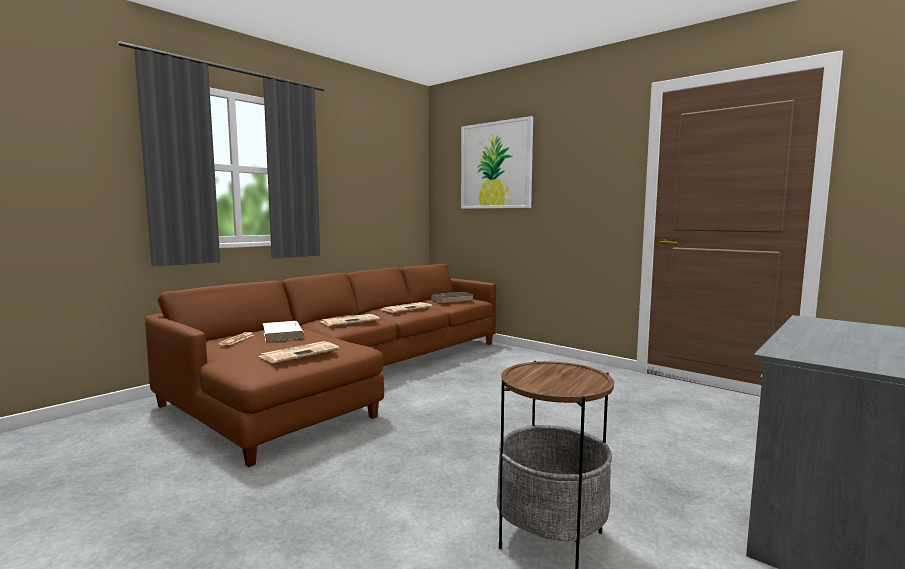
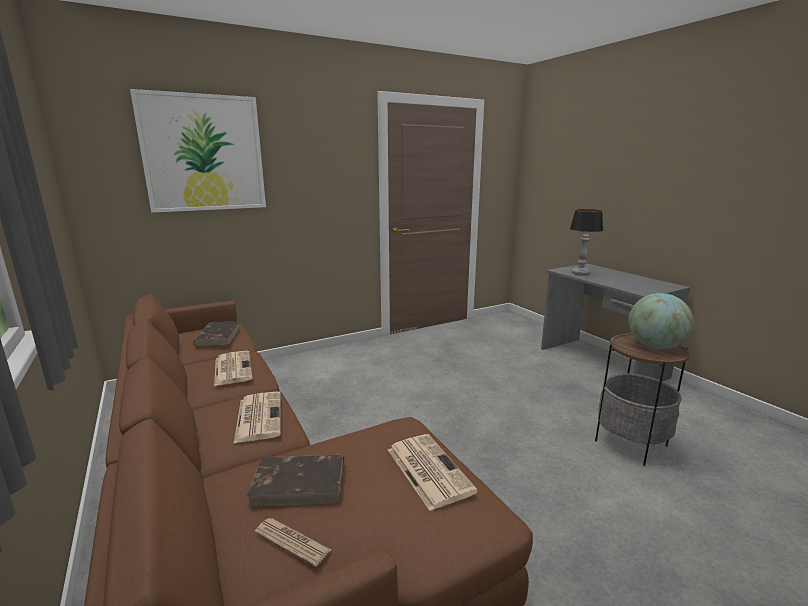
camera: 70 degrees left, 10 degrees up
(283, 334) = (300, 483): white book -> brown book
(560, 380) = (655, 346): none -> globe
(823, 327) = (581, 273): none -> table lamp

